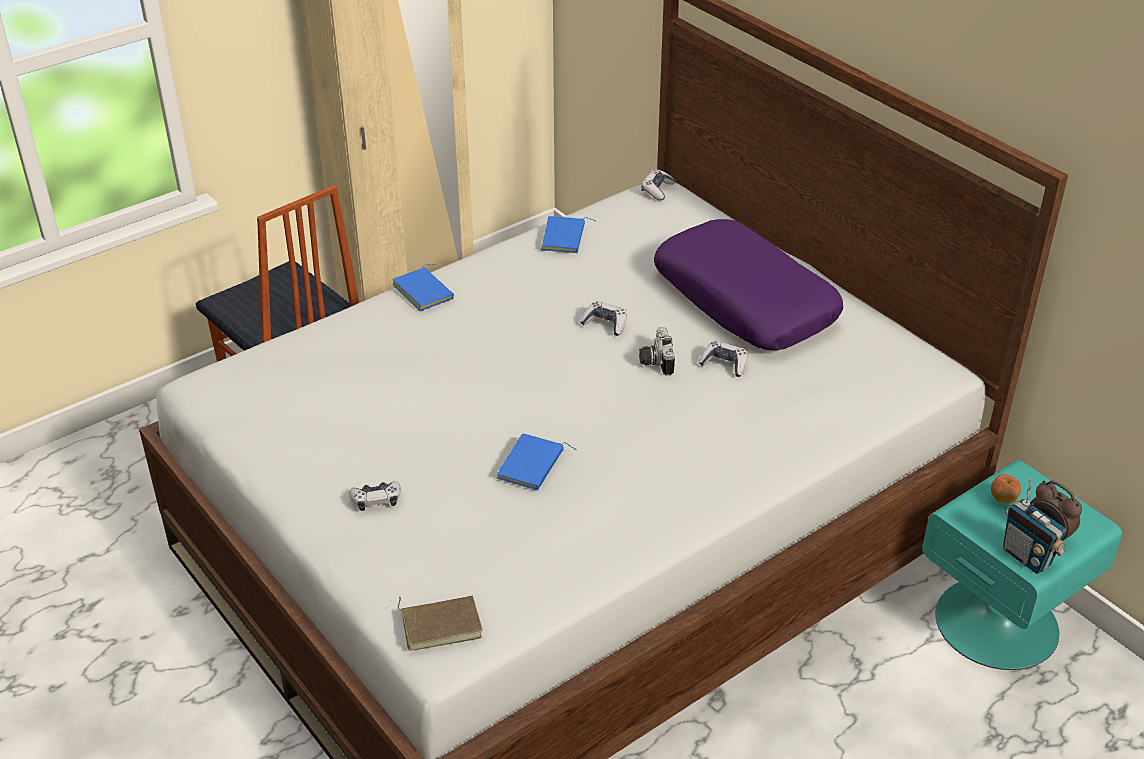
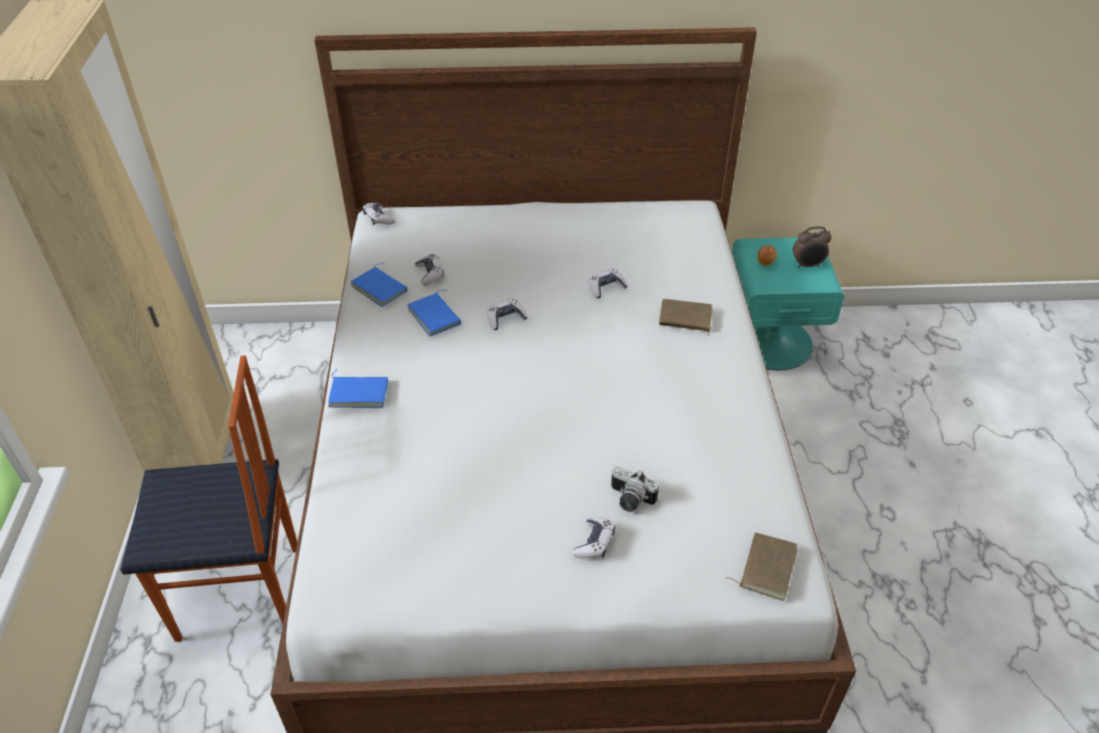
camera: 55 degrees left, 5 degrees up
(532, 466) = (630, 433): blue book -> blue book (436, 316)
(616, 254) = (430, 274): none -> game controller
(655, 361) = (571, 317): camera -> camera (629, 500)
(738, 436) = (685, 319): none -> brown book
(745, 301) = (548, 245): purple pillow -> none
(1027, 557) = (818, 281): radio -> none

